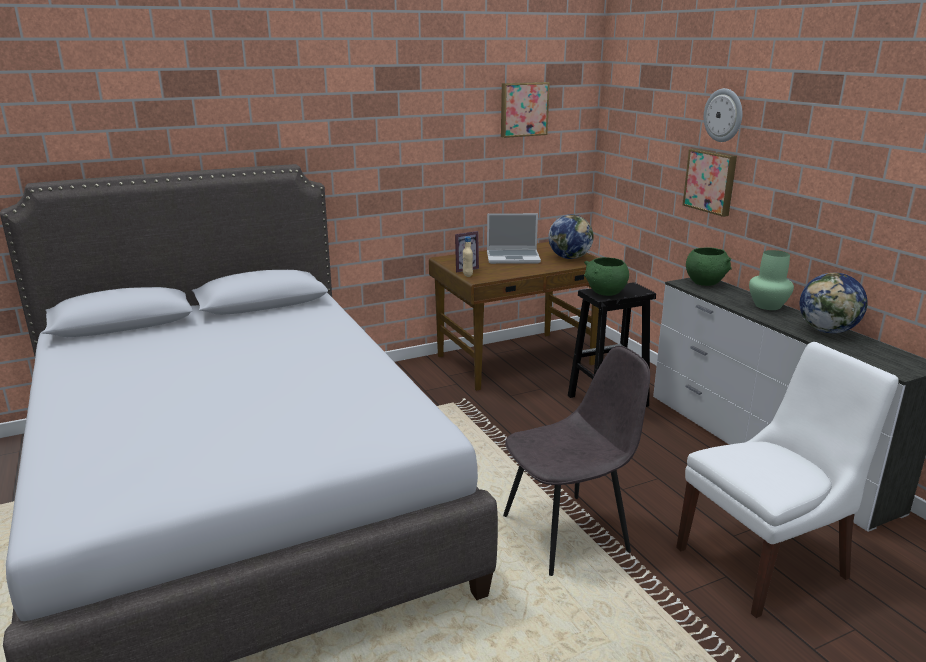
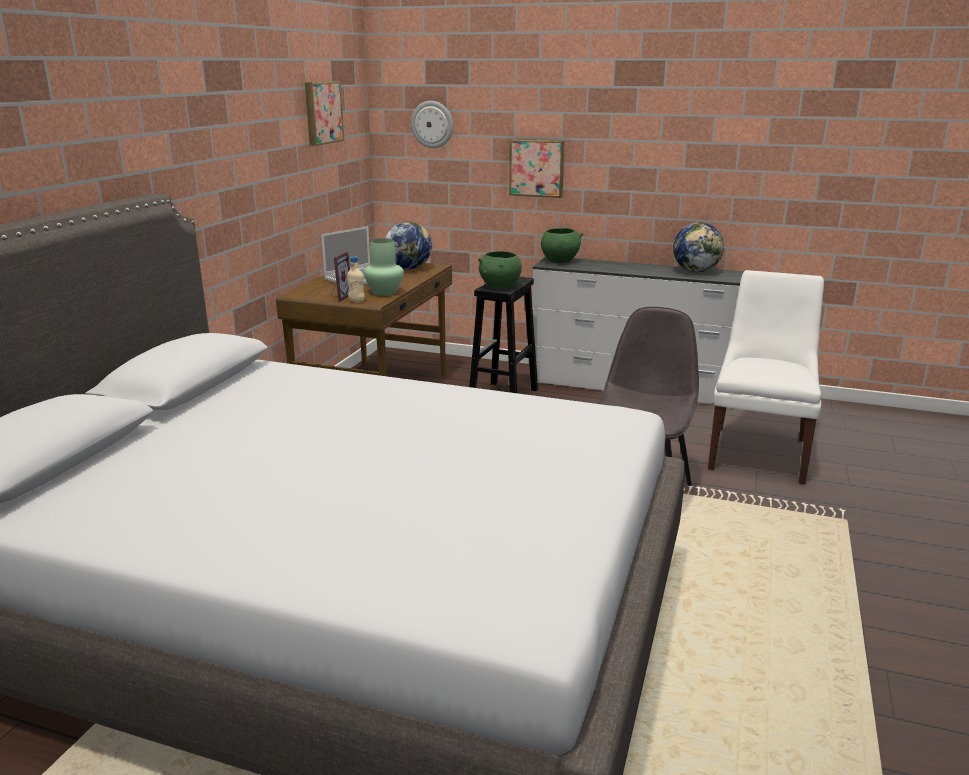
camera: 45 degrees left, 0 degrees up
(724, 115) = (543, 104): wall clock -> wall clock (432, 124)
(768, 306) = (632, 265): green vase -> green vase (385, 292)

